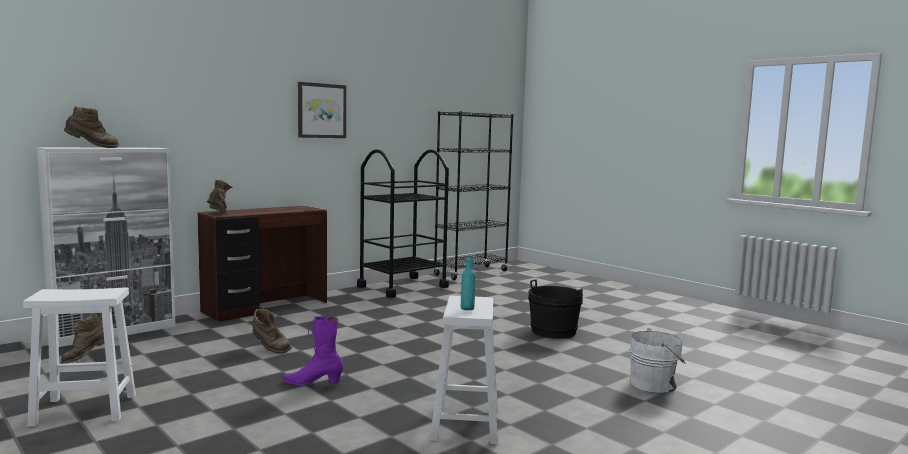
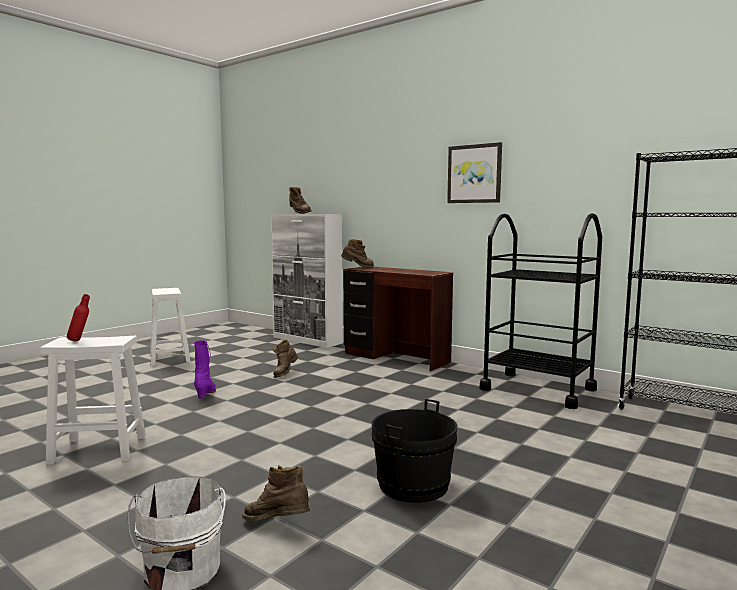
camera: 80 degrees right, 0 degrees up
(87, 359) = (253, 345): brown boot -> brown boot (278, 526)
(467, 309) = (80, 341): turquoise bottle -> red bottle

